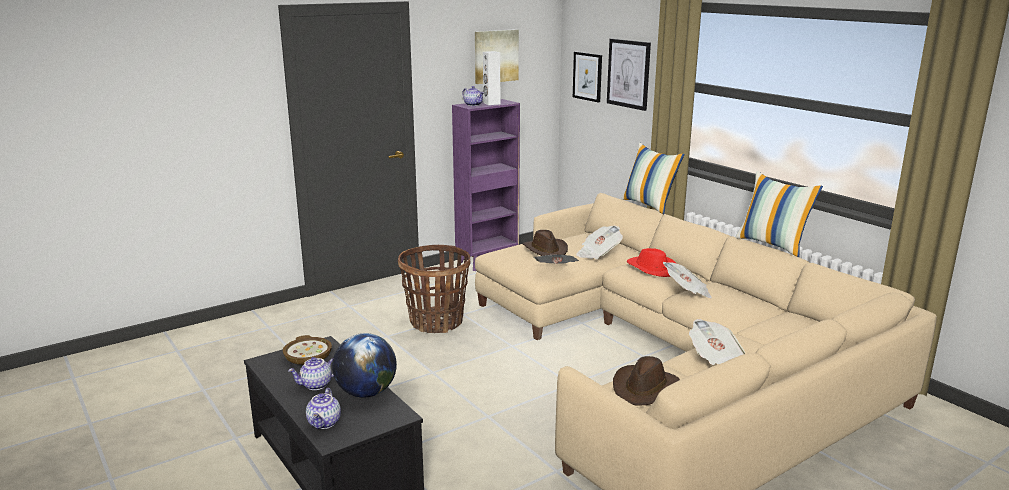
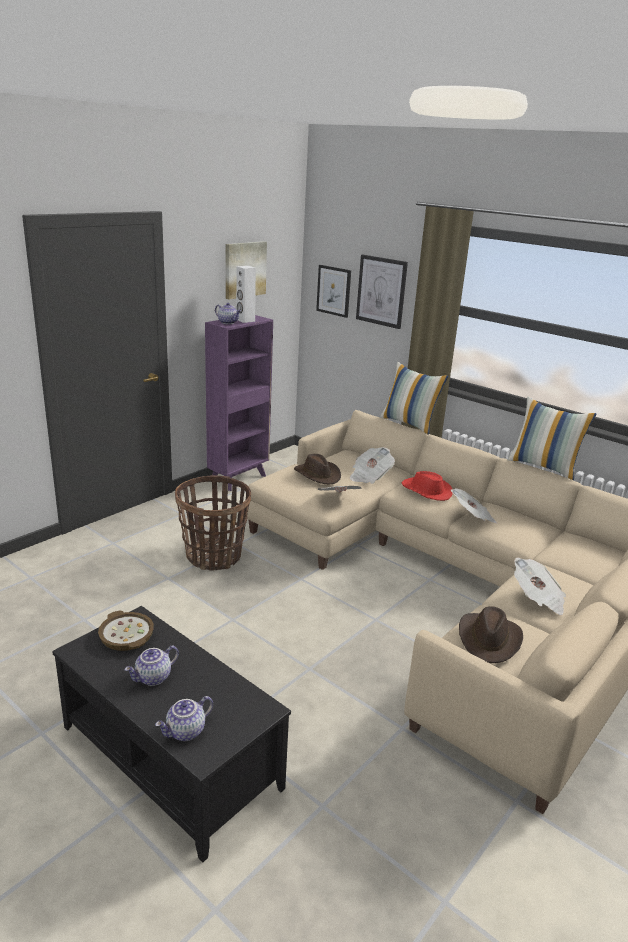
camera: 15 degrees left, 5 degrees up
(325, 423) = (186, 732): teapot -> teapot turned 60 degrees clockwise
(366, 393) = (214, 682): globe -> none

